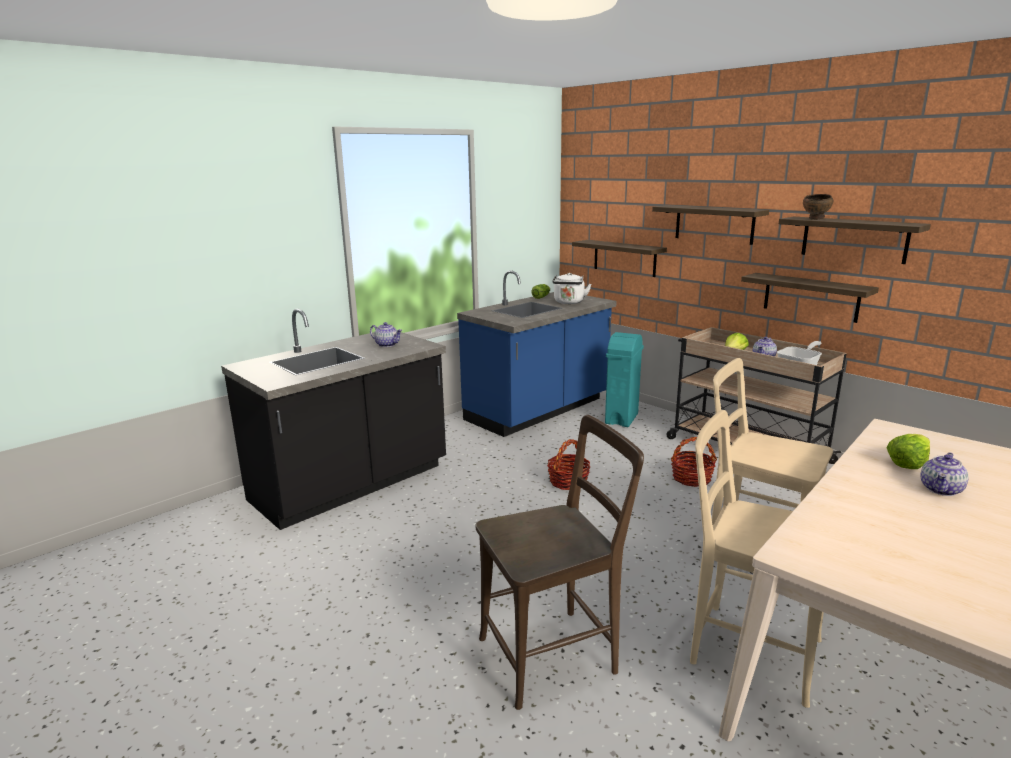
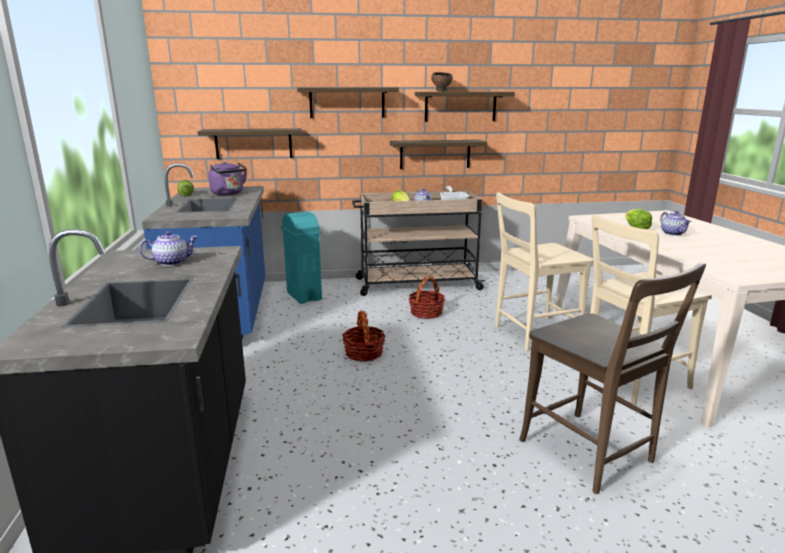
camera: 55 degrees left, 0 degrees up
(554, 653) = (591, 454): brown chair -> brown chair turned 135 degrees clockwise
(569, 302) = (229, 193): white kettle -> purple kettle

